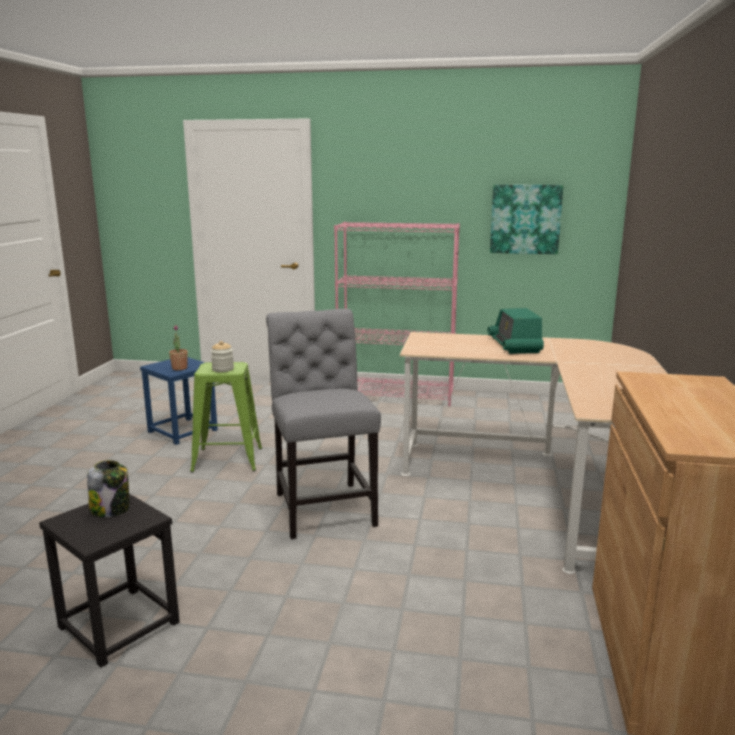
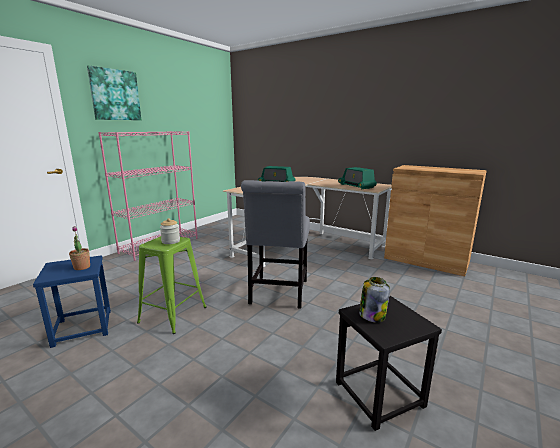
camera: 65 degrees left, 0 degrees up
(323, 506) = (278, 294): grey chair -> grey chair turned 90 degrees counterclockwise
(525, 219) = (198, 128): picture -> picture (115, 95)
(610, 395) = (356, 186): none -> radio

